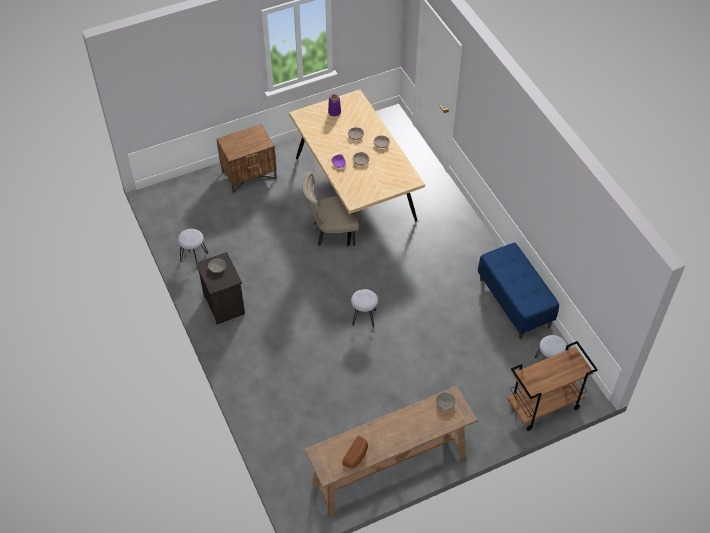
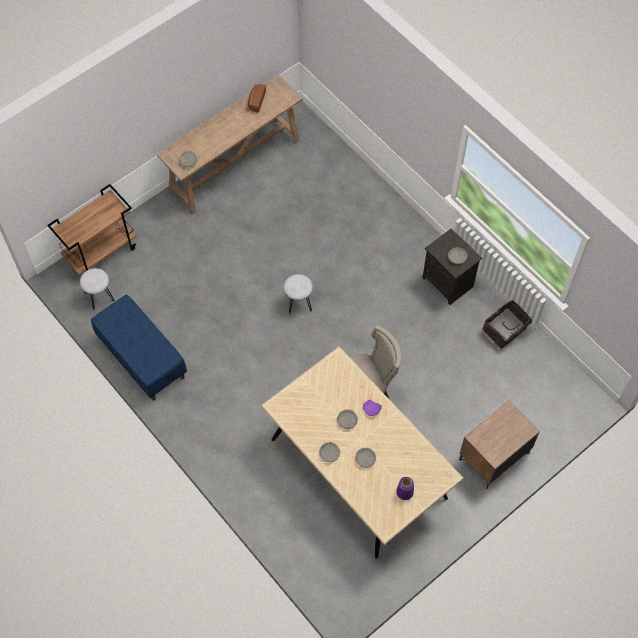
camera: 165 degrees right, 10 degrees up
(194, 257) = (505, 330): grey stool -> basket

